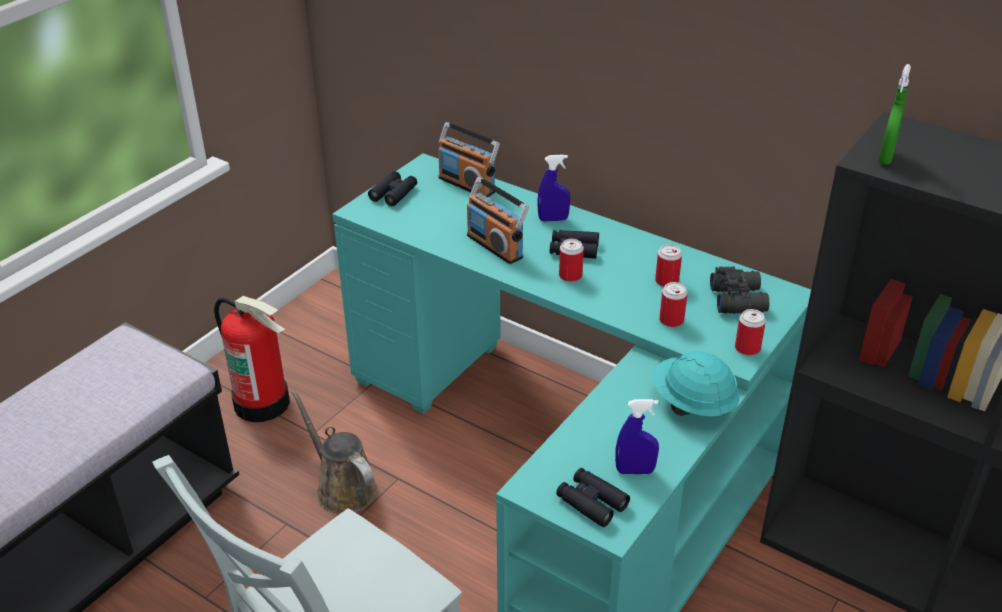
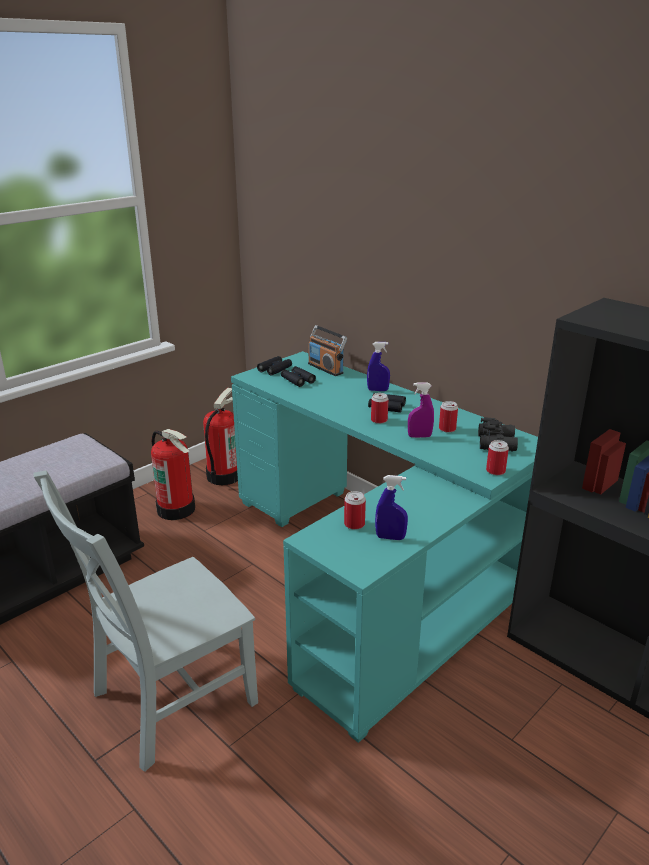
camera: 10 degrees right, 10 degrees down
(315, 337) = (223, 476): none -> fire extinguisher
(342, 487) = (213, 564): brown watering can -> none
(495, 246) = (332, 400): radio -> none
(591, 502) = (351, 553): black binoculars -> black binoculars (297, 380)
(633, 299) = (419, 436): none -> purple spray bottle
(671, 320) = (443, 450): can -> can (354, 524)
(692, 404) = (446, 503): turquoise hard hat -> none
(886, 158) = (596, 317): green spray bottle -> none

